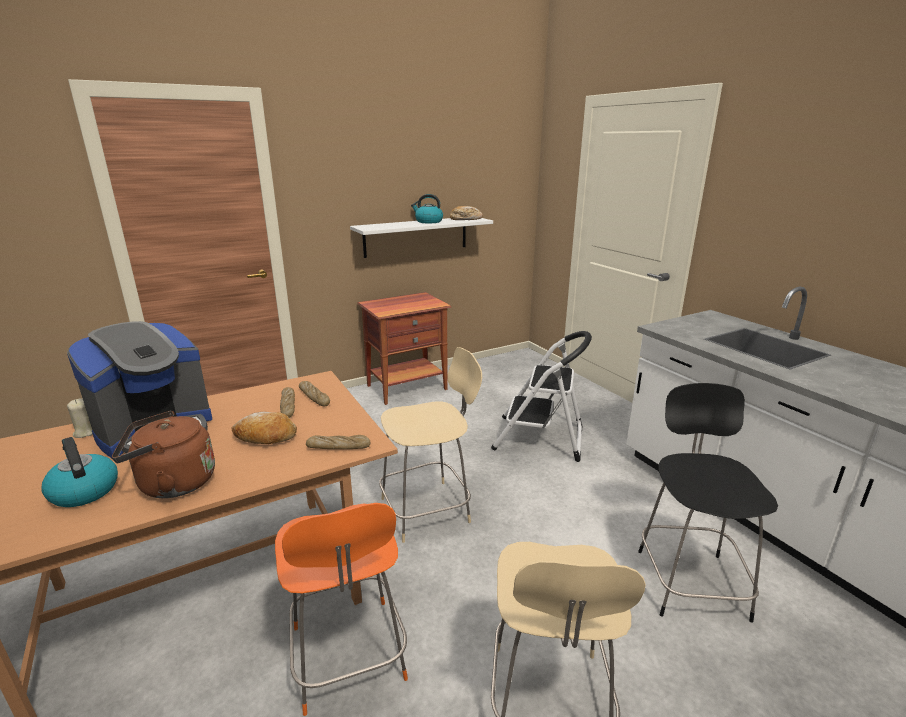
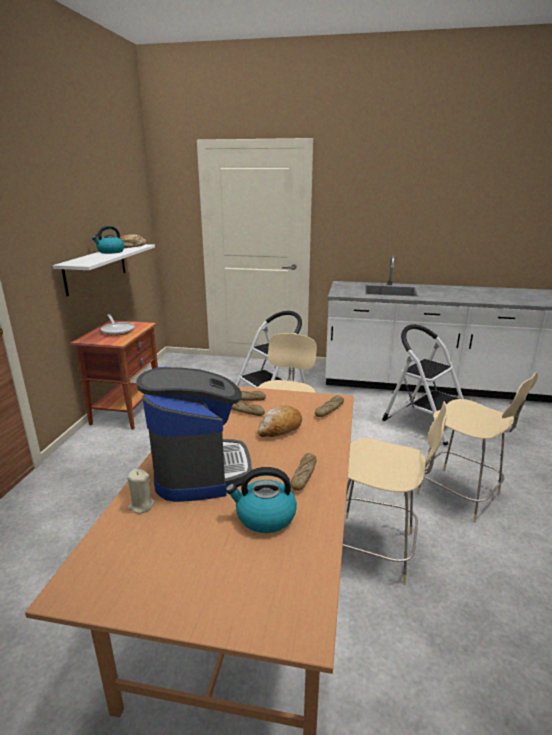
camera: 50 degrees left, 0 degrees up
(172, 484) = (304, 475): brown kettle -> bread
(348, 657) = (377, 548): orange chair -> beige chair
(407, 303) = (117, 330): none -> frying pan
(689, 580) = (424, 421): black chair -> step ladder

